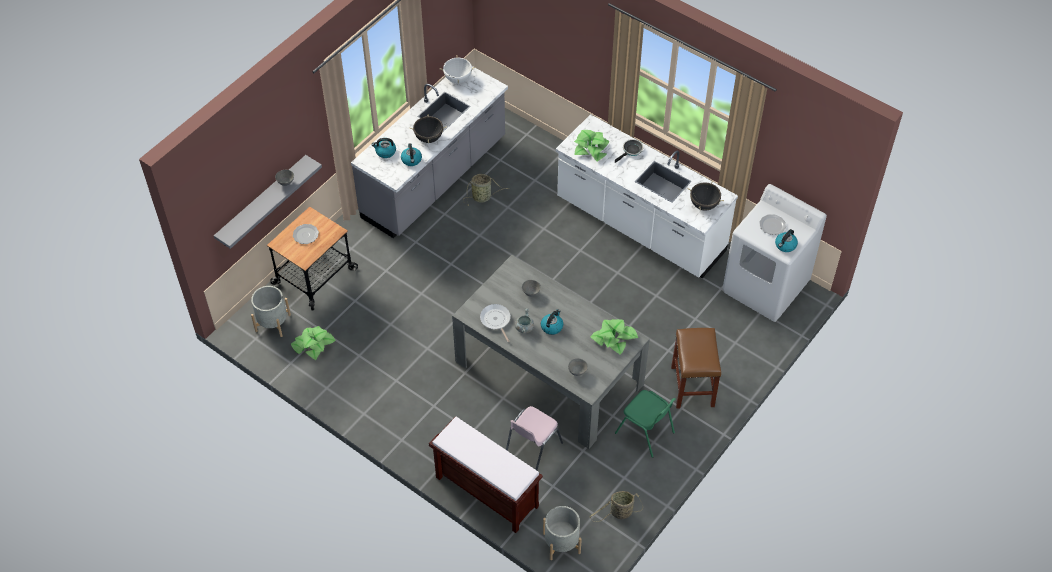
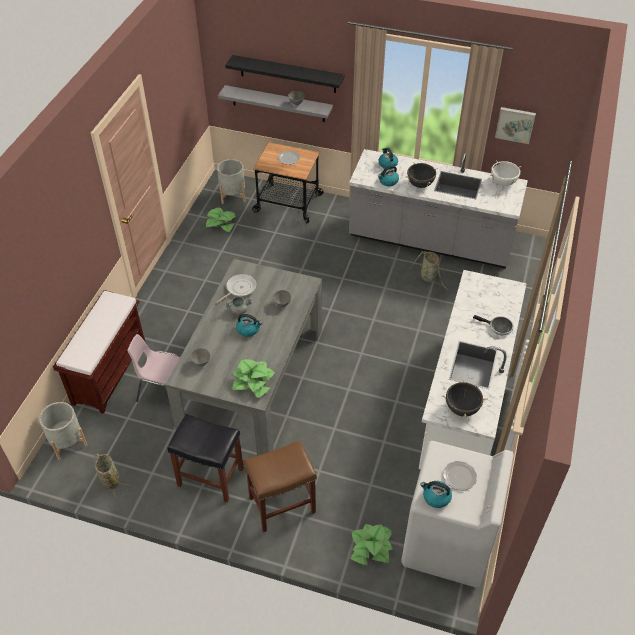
camera: 70 degrees right, 5 degrees down
(265, 166) = (287, 74): none -> black shelf
(433, 30) = (515, 124): none -> picture
(591, 148) = (480, 295): potted plant -> potted plant (371, 547)
(645, 433) = (209, 477): green chair -> black stool

